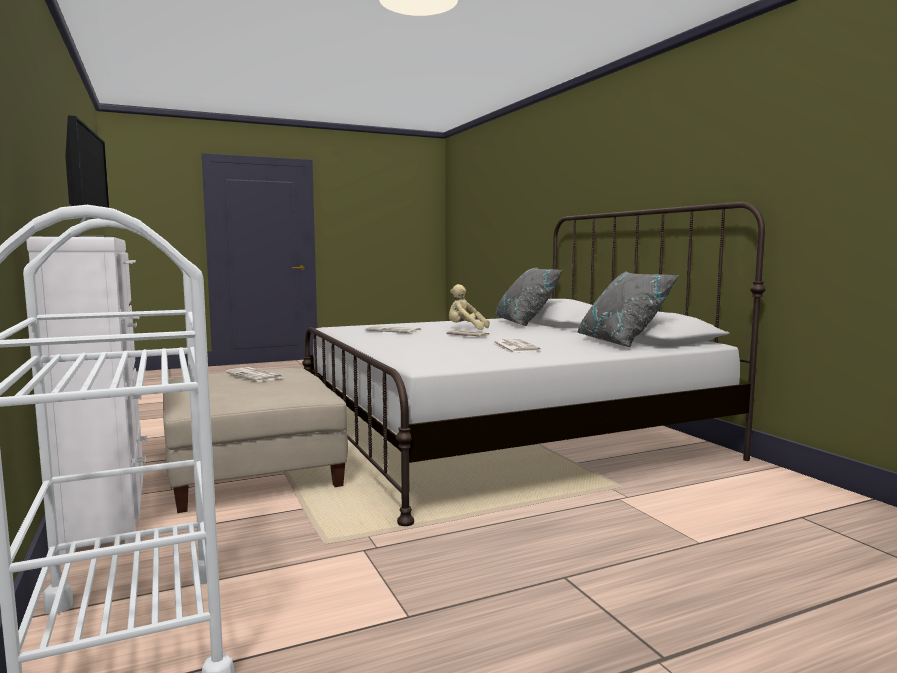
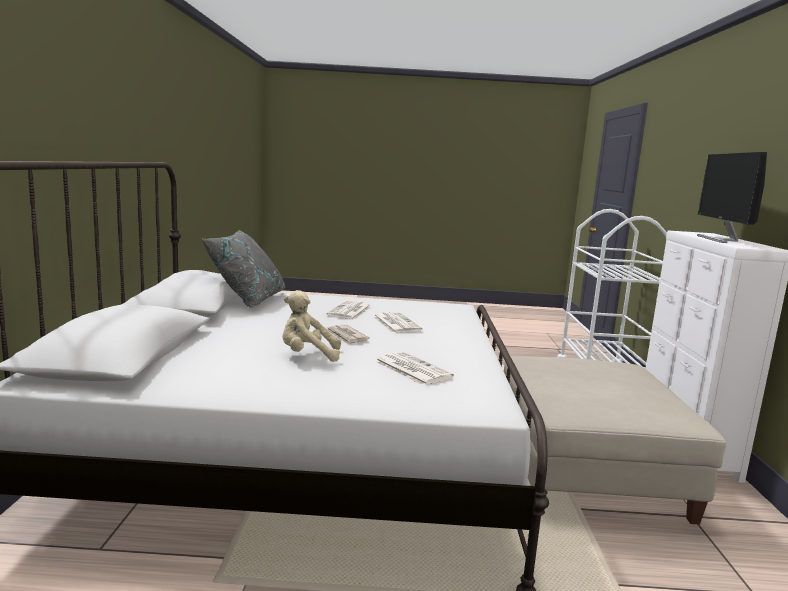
camera: 155 degrees left, 5 degrees up
(255, 376) = (596, 390): newspaper -> newspaper (395, 323)
(465, 329) = (307, 355): beige plush toy -> beige plush toy turned 135 degrees clockwise
(526, 323) = (182, 355): grey pillow -> none

